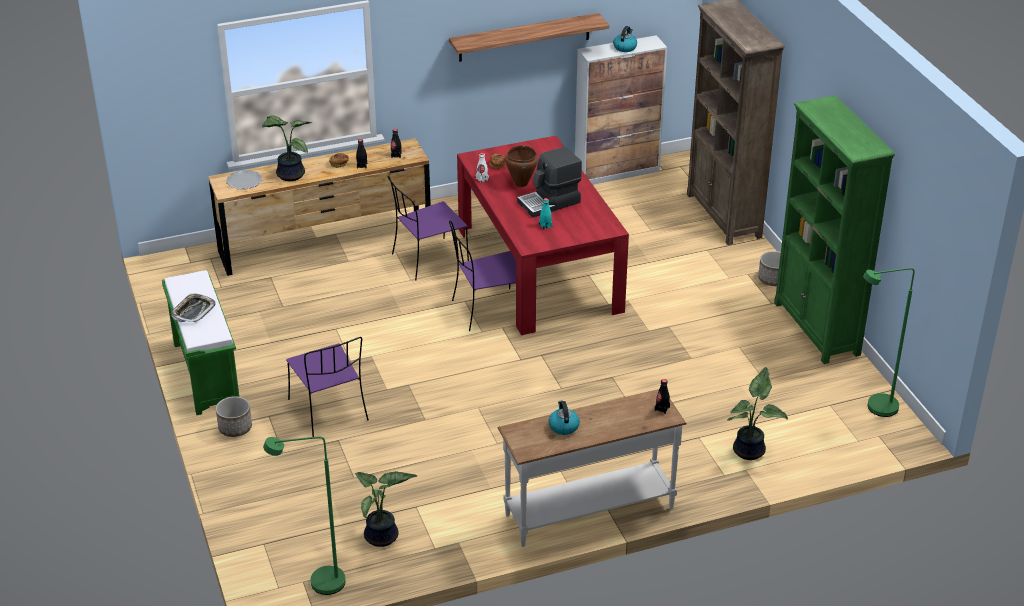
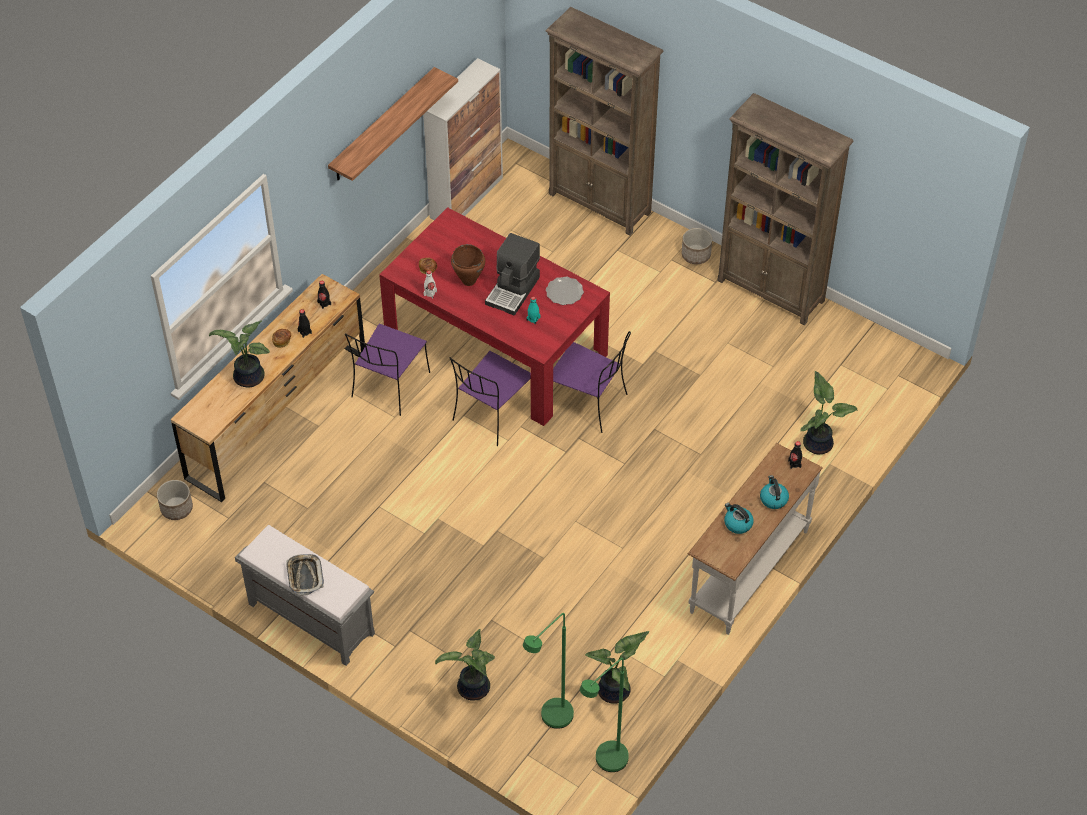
camera: 35 degrees left, 15 degrees up
(205, 373) = (310, 619): green bench -> grey bench
(235, 428) = (392, 659): planter -> planter (176, 508)
(244, 181) = (212, 408): plate -> plate (564, 292)
(271, 478) = (472, 690): none -> potted plant
(329, 411) = (456, 595): purple chair -> purple chair (588, 403)
(625, 47) = (464, 87): kettle -> kettle (773, 499)
(817, 329) = (771, 291): green bookcase -> brown bookcase
(874, 408) = (875, 349): green floor lamp -> green floor lamp (551, 720)

